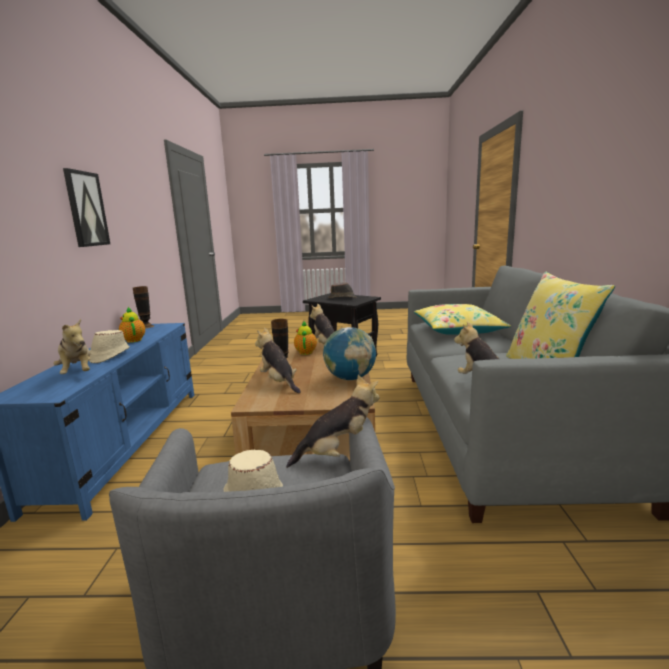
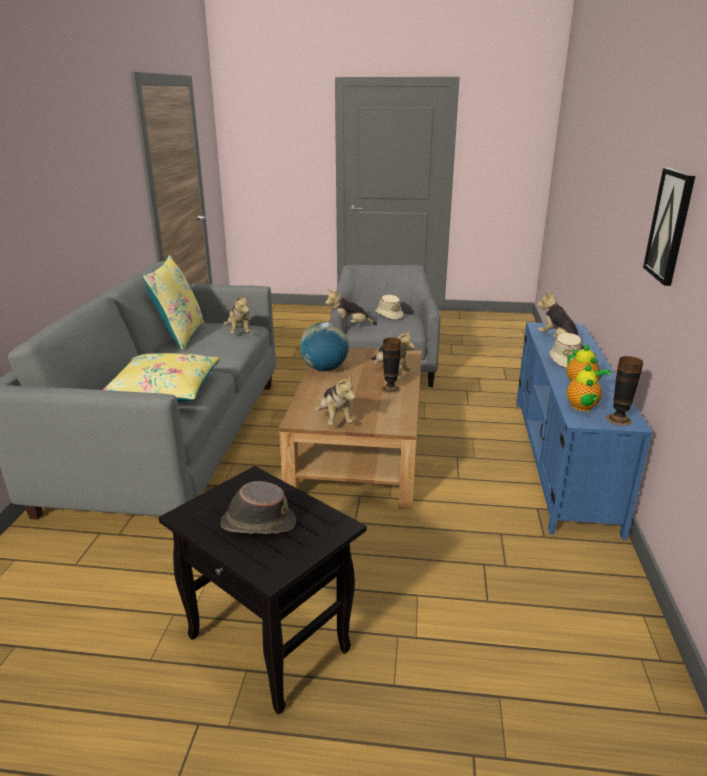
camera: 175 degrees left, 10 degrees up
(306, 352) = (364, 411): teapot -> teapot (582, 408)

